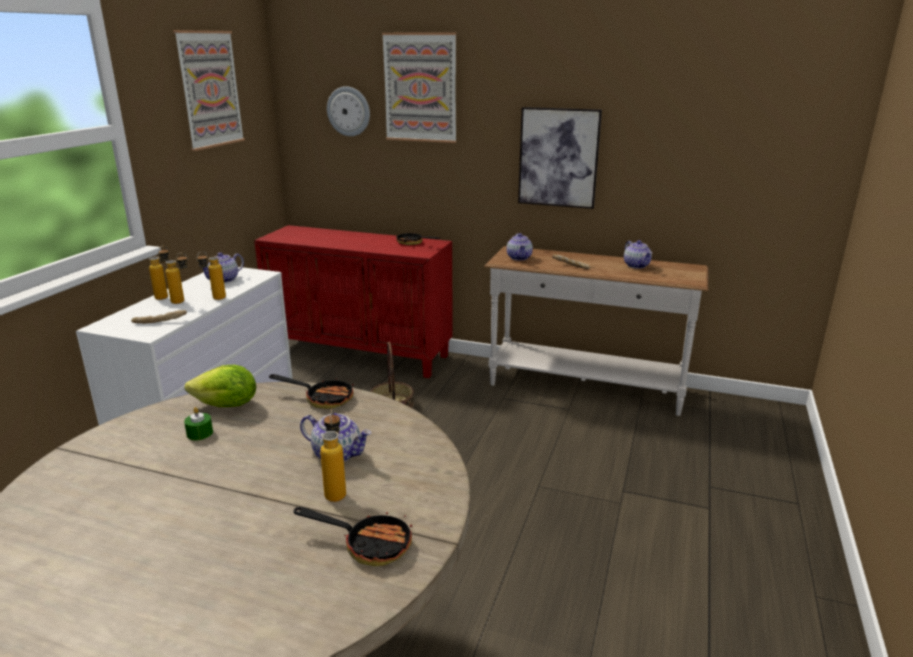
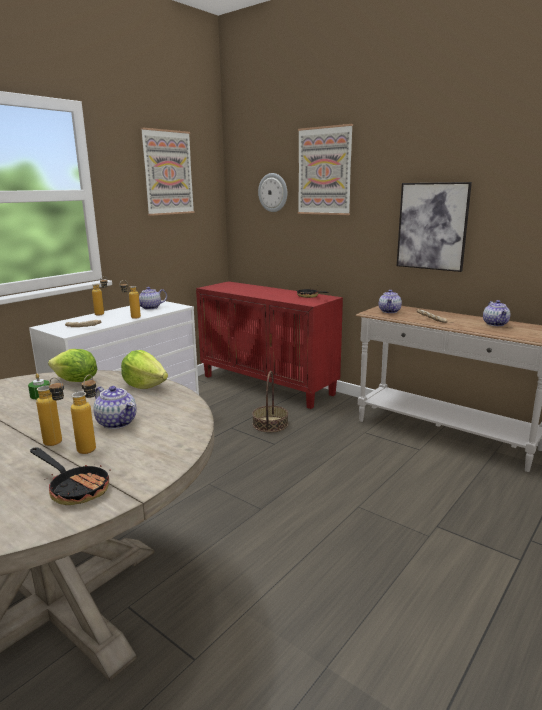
camera: 20 degrees right, 5 degrees down
(183, 302) = (110, 317): bottle -> bottle (58, 443)
(322, 398) = (145, 385): frying pan -> lettuce

